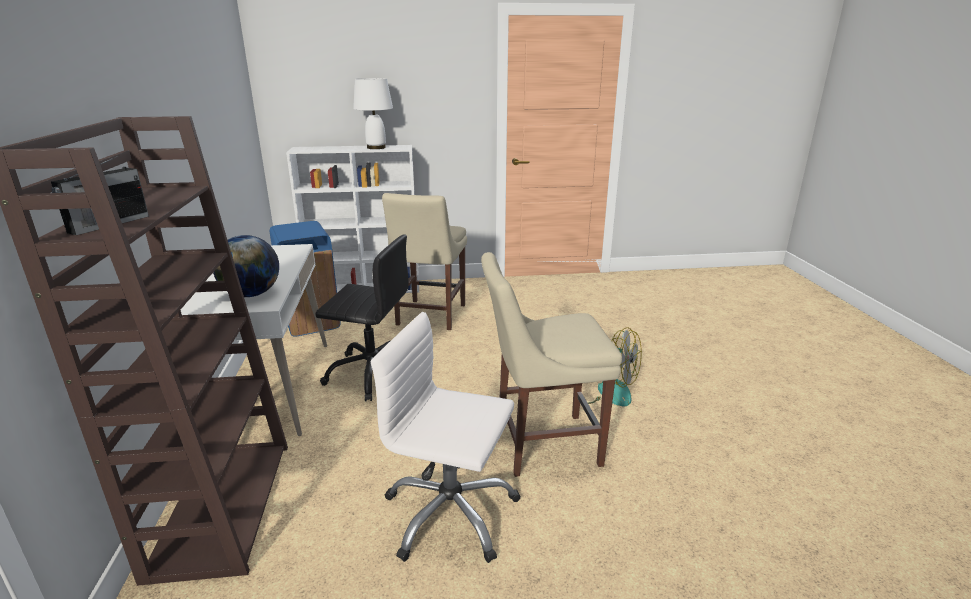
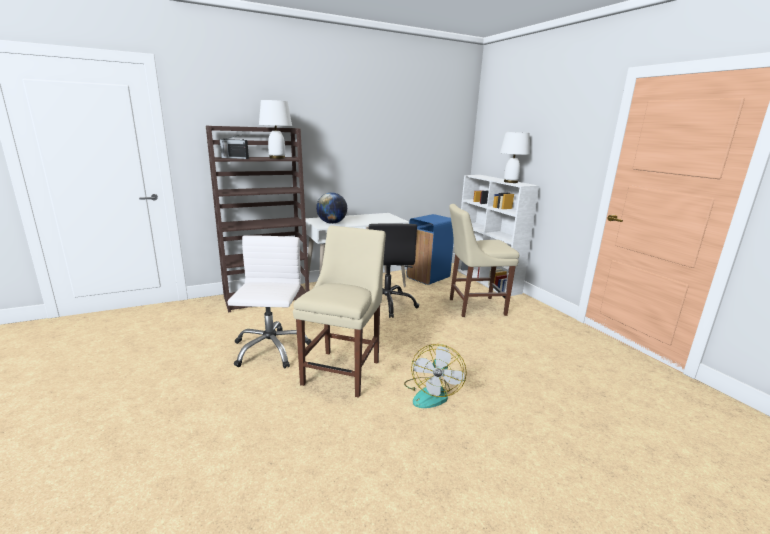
camera: 70 degrees right, 5 degrees down
(160, 196) = (277, 158): none -> white table lamp
(541, 444) = (343, 370): beige chair -> beige chair turned 45 degrees clockwise

